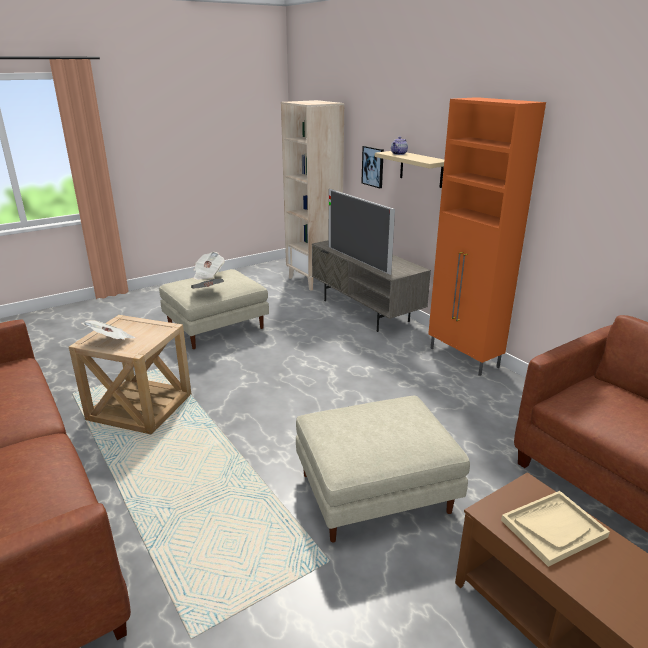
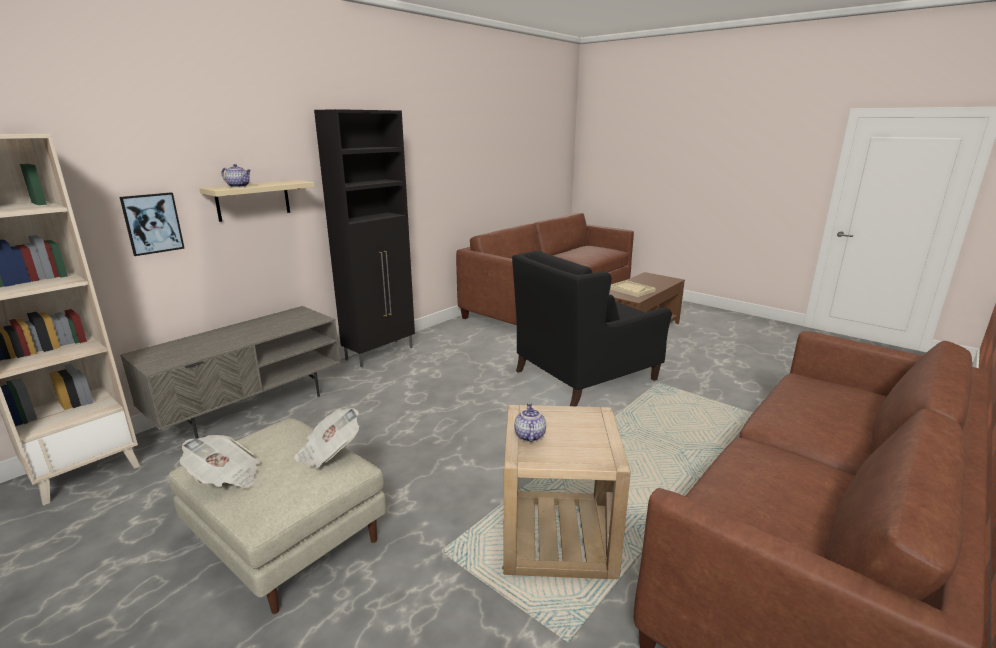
camera: 105 degrees left, 5 degrees down
(111, 341) = (587, 441): newspaper -> none
(138, 324) = (529, 435): none -> teapot
(357, 259) = (253, 338): television -> none
(376, 492) = (585, 375): beige ottoman -> black armchair
(464, 358) = (381, 353): orange cabinet -> black cabinet

